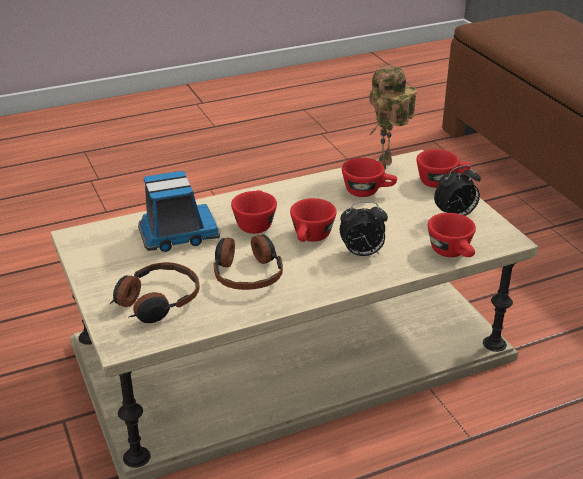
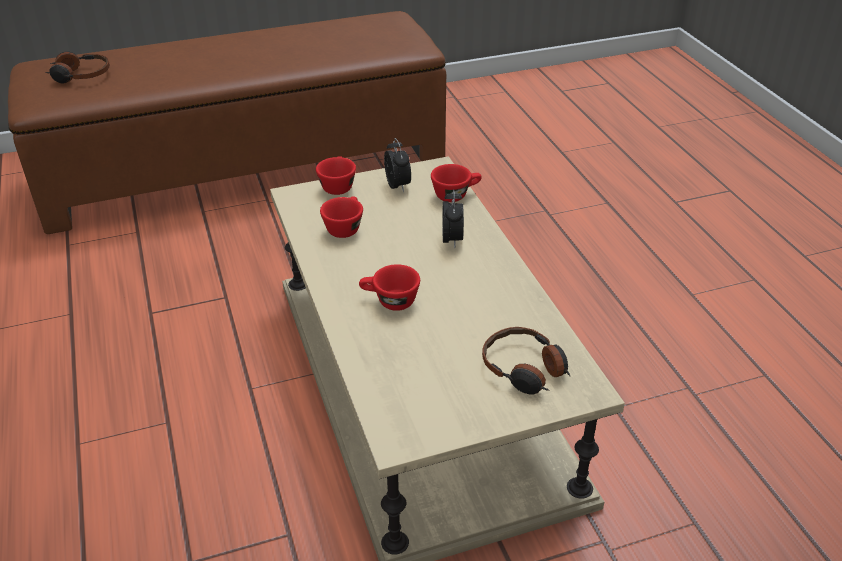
camera: 85 degrees left, 5 degrees up
(177, 235) = (404, 357): toy truck -> none
(247, 272) = (477, 309): headphones -> headphones (80, 75)
(311, 238) = (423, 267): red cup -> none
(386, 167) = (300, 212): toy robot -> none

